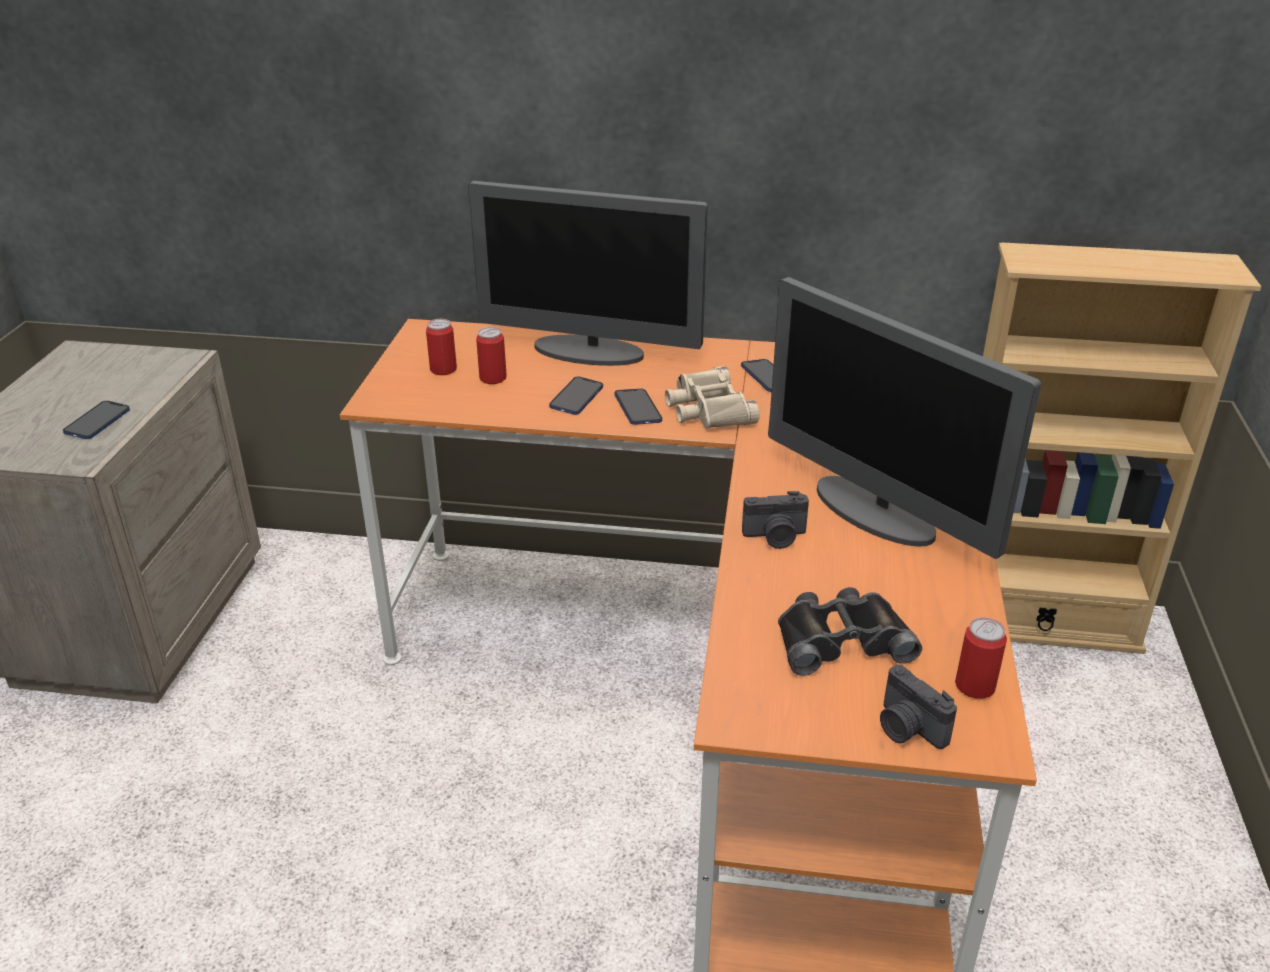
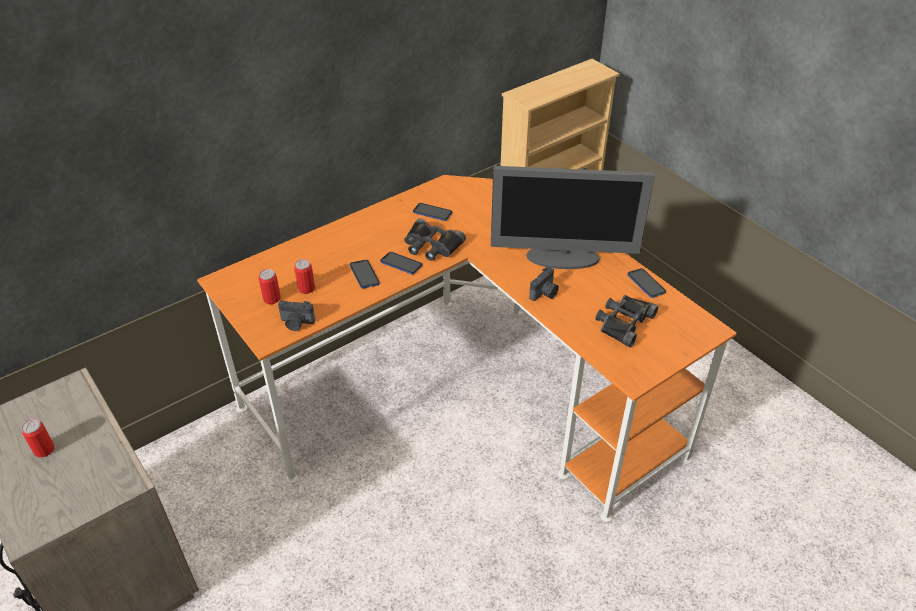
camera: 45 degrees left, 10 degrees up
(97, 422) = (92, 457): phone -> phone (646, 284)
(589, 352) = (330, 245): monitor -> none
(708, 409) = (431, 245): beige binoculars -> black binoculars
(907, 728) = (684, 342): camera -> camera (296, 323)
(974, 686) = (682, 311): can -> can (44, 450)

